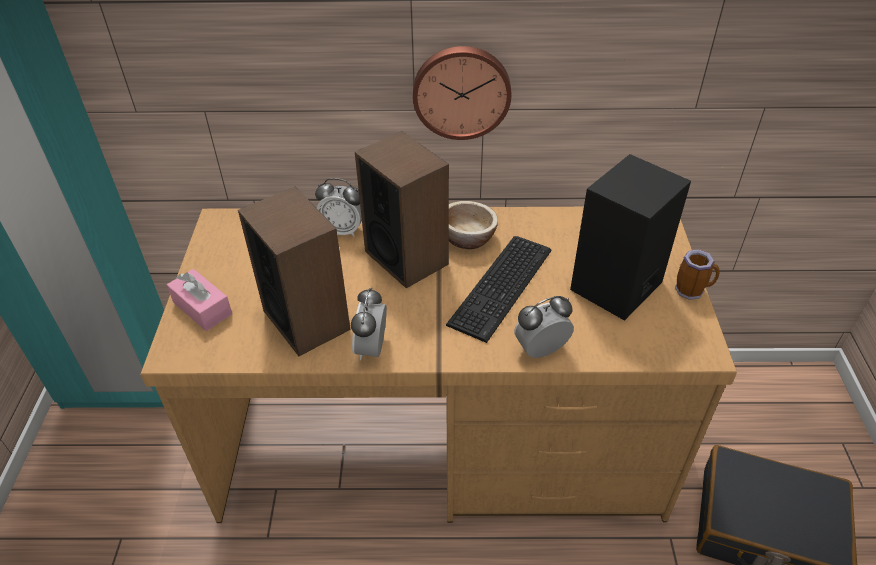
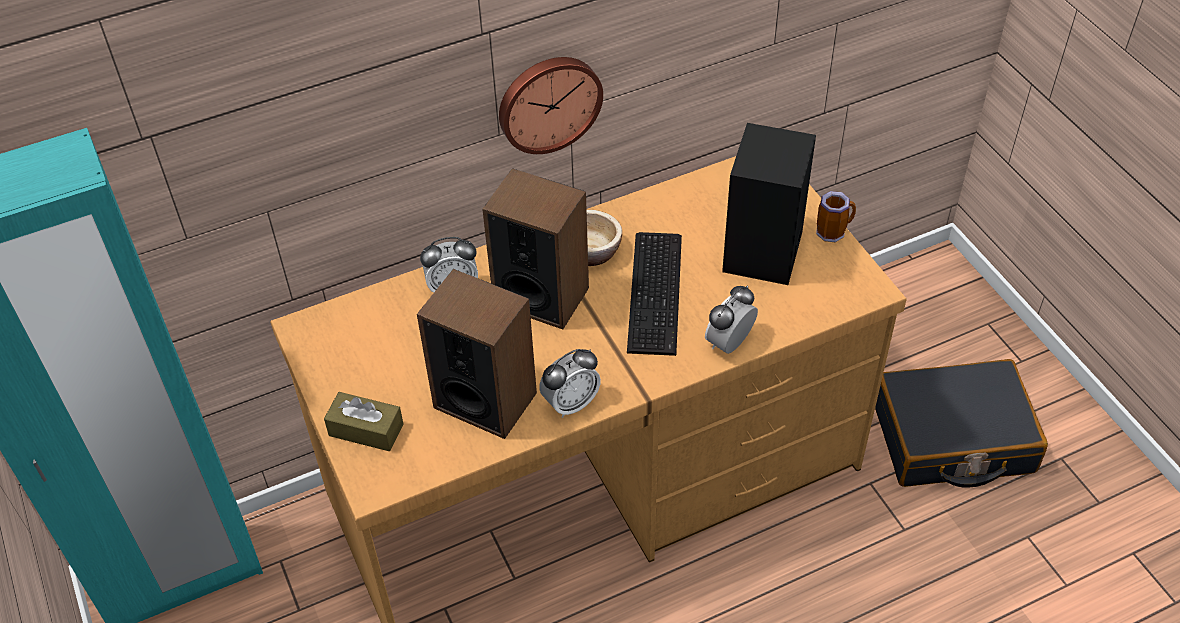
camera: 25 degrees left, 5 degrees up
(202, 308) = (366, 430): pink tissue box -> brown tissue box
(371, 348) = (571, 403): alarm clock -> alarm clock turned 105 degrees counterclockwise

